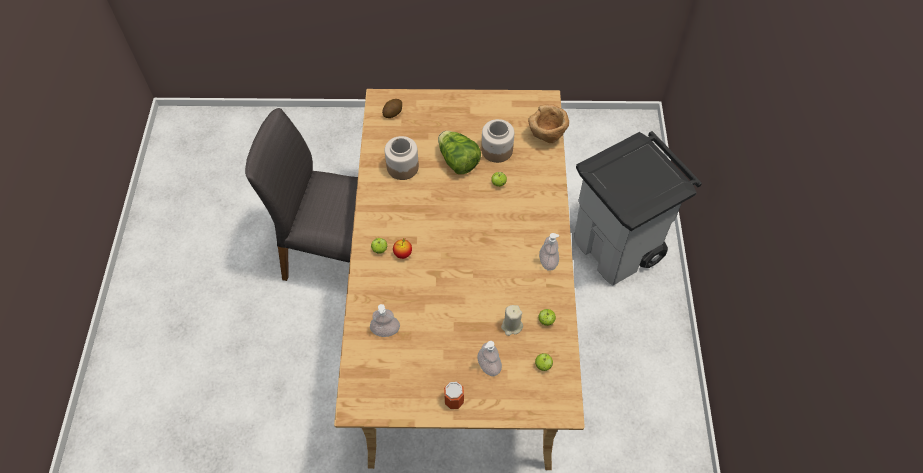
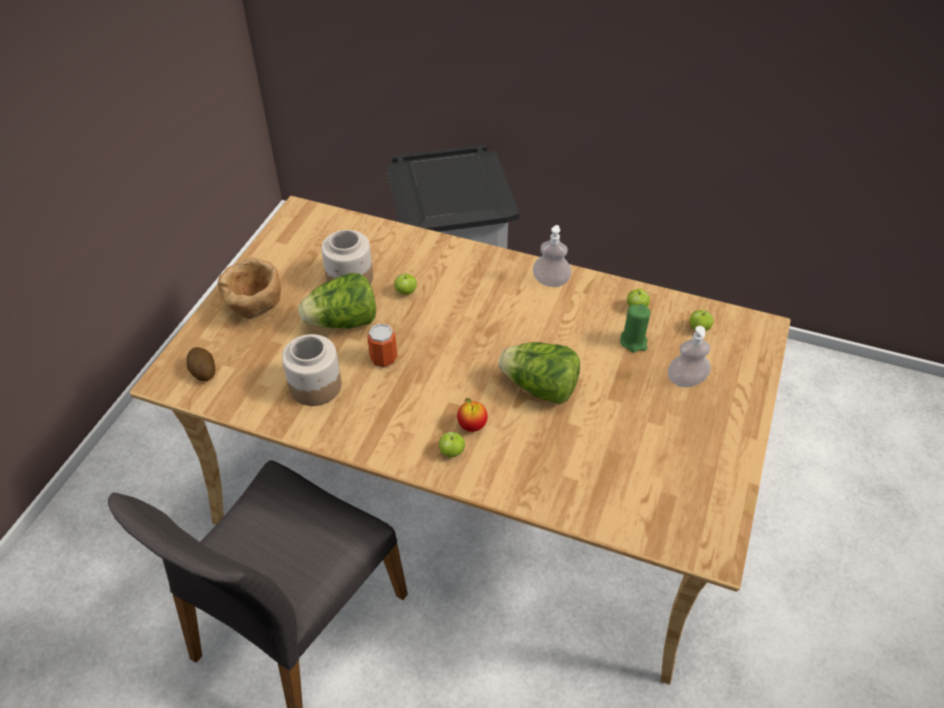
camera: 70 degrees left, 10 degrees down
(385, 330) = (596, 480): soap dispenser -> none
(447, 281) = (540, 388): none -> lettuce
(454, 400) = (729, 430): can -> can (383, 359)
(511, 326) = (633, 342): beige candle -> green candle
(546, 136) = (357, 227): brown bowl -> brown bowl (256, 309)

